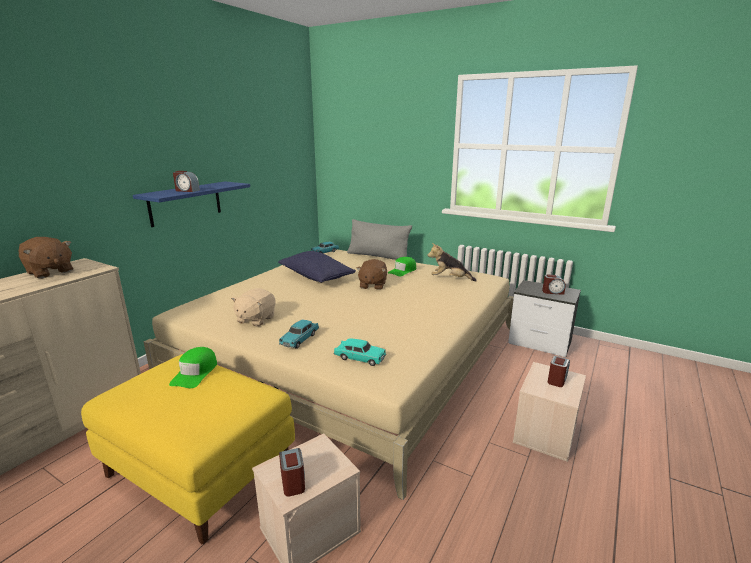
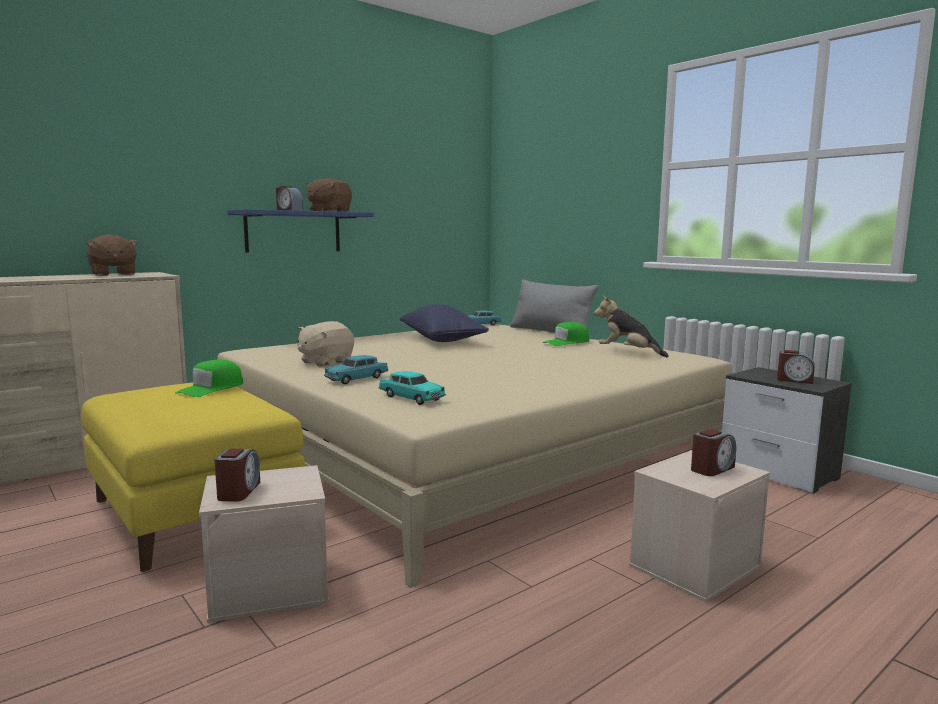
camera: 20 degrees right, 10 degrees down
(372, 285) = (507, 350): brown plush toy -> brown plush toy (329, 211)

